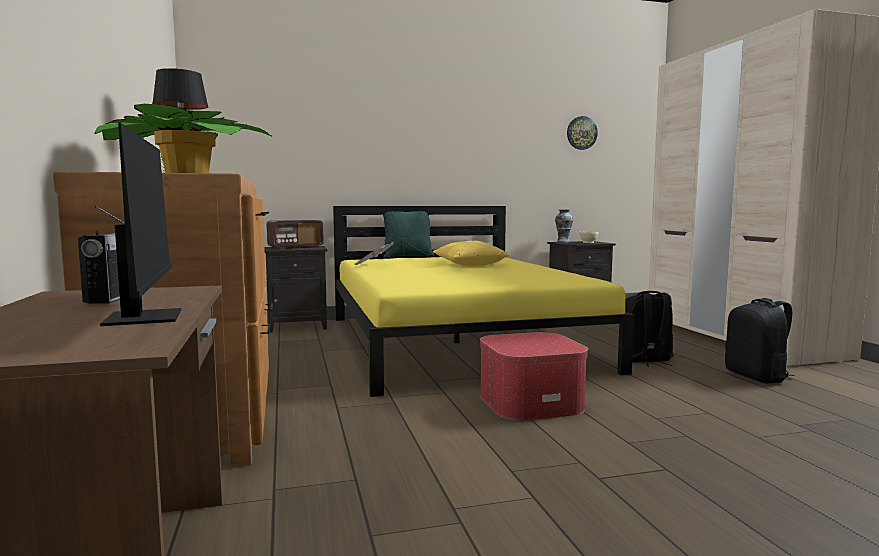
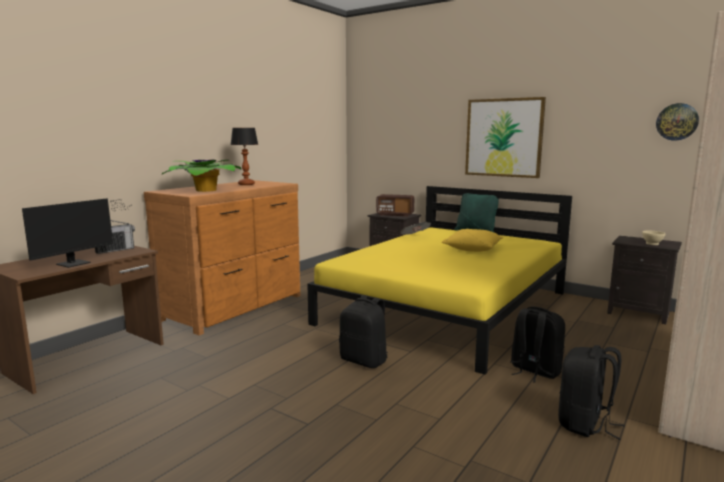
camera: 50 degrees right, 5 degrees up
(427, 144) = (503, 137): none -> picture
(531, 402) = (364, 360): ottoman -> black backpack
(563, 242) = (629, 238): vase -> none

